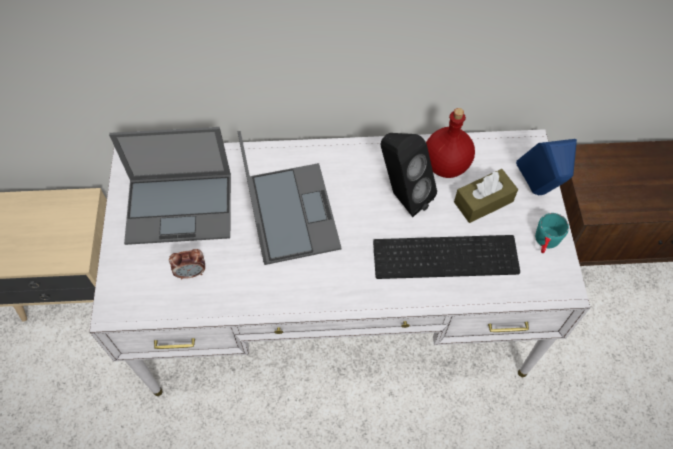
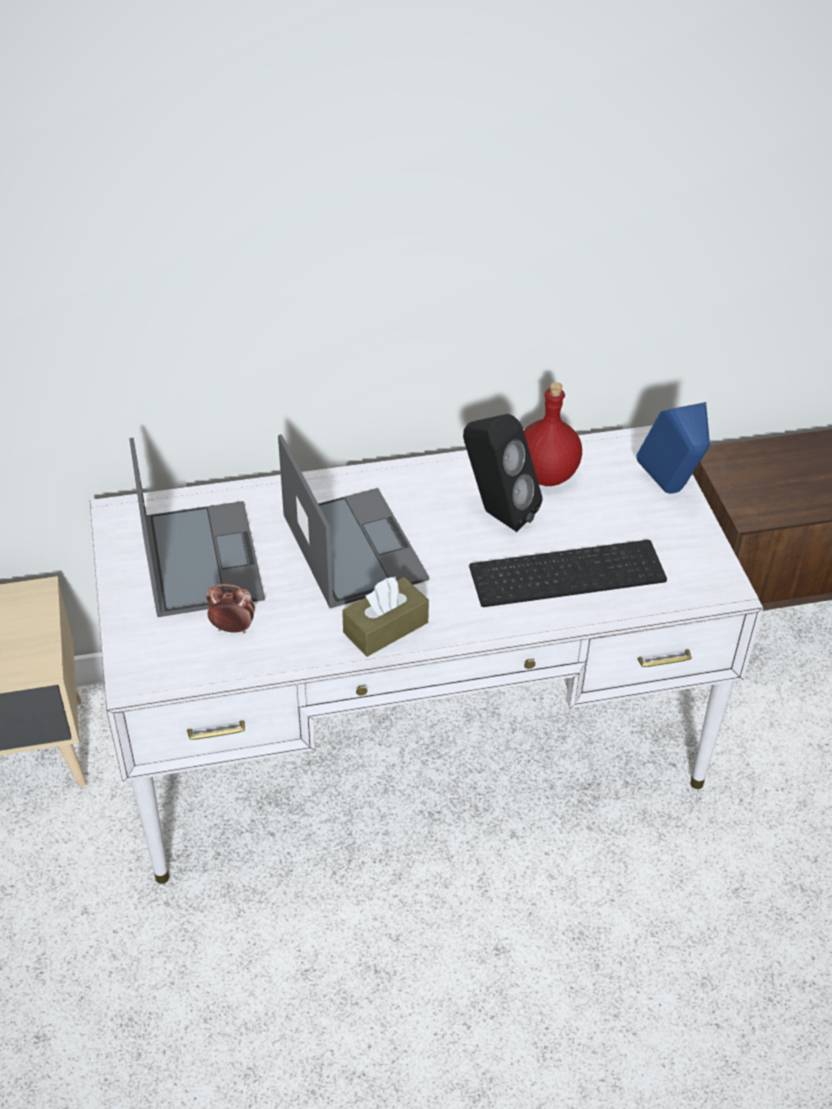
camera: 10 degrees left, 15 degrees down
(181, 207) = (200, 557): laptop -> laptop turned 90 degrees counterclockwise
(191, 273) = (232, 628): alarm clock -> alarm clock turned 150 degrees counterclockwise
(483, 202) = (603, 509): brown tissue box -> brown tissue box (385, 627)
(545, 243) = (692, 545): turquoise mug -> none

